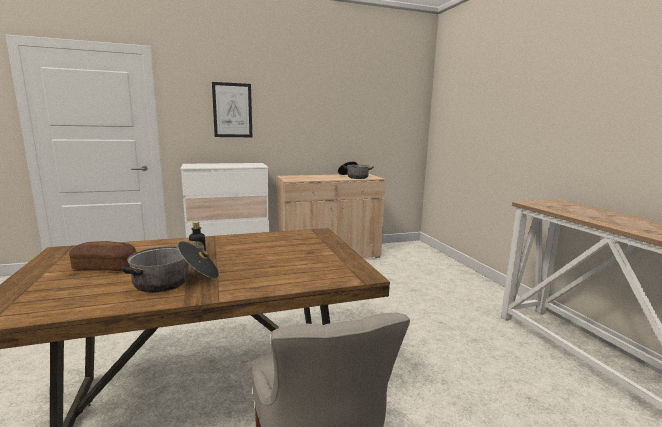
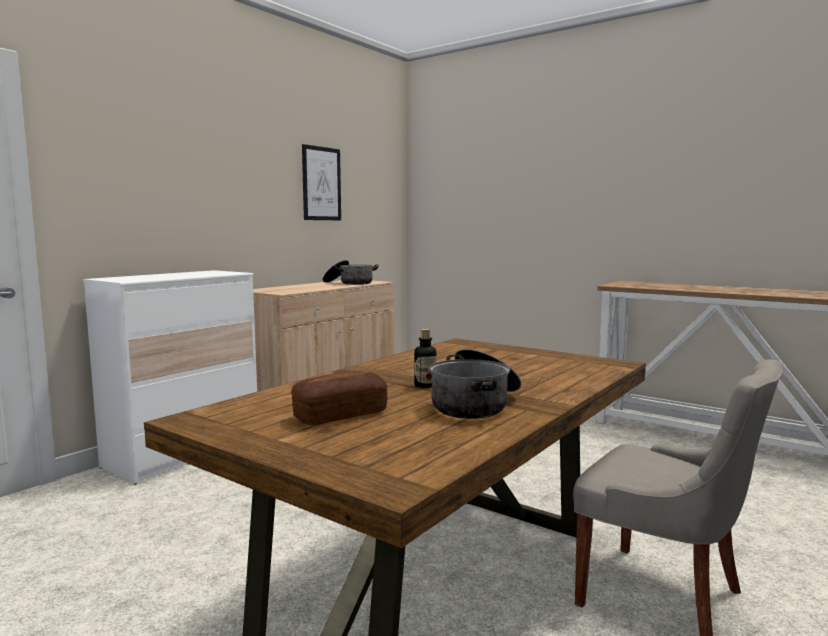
camera: 35 degrees left, 5 degrees down
(232, 110) = (164, 180): picture -> picture (321, 183)

